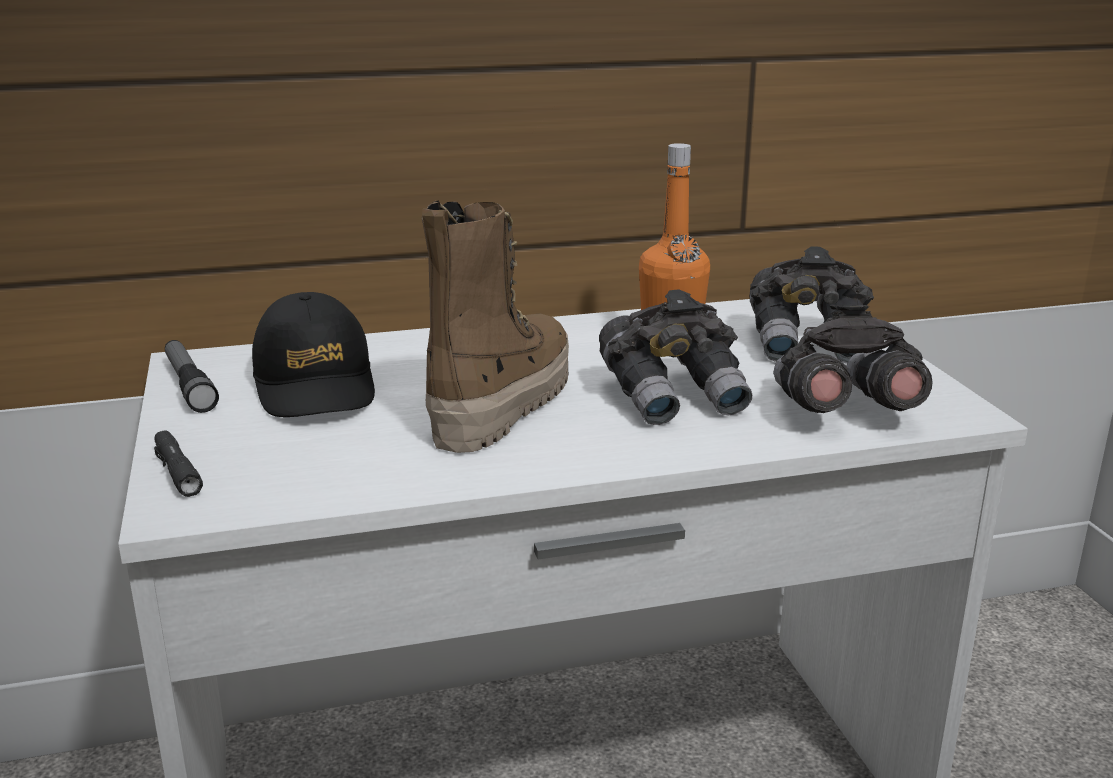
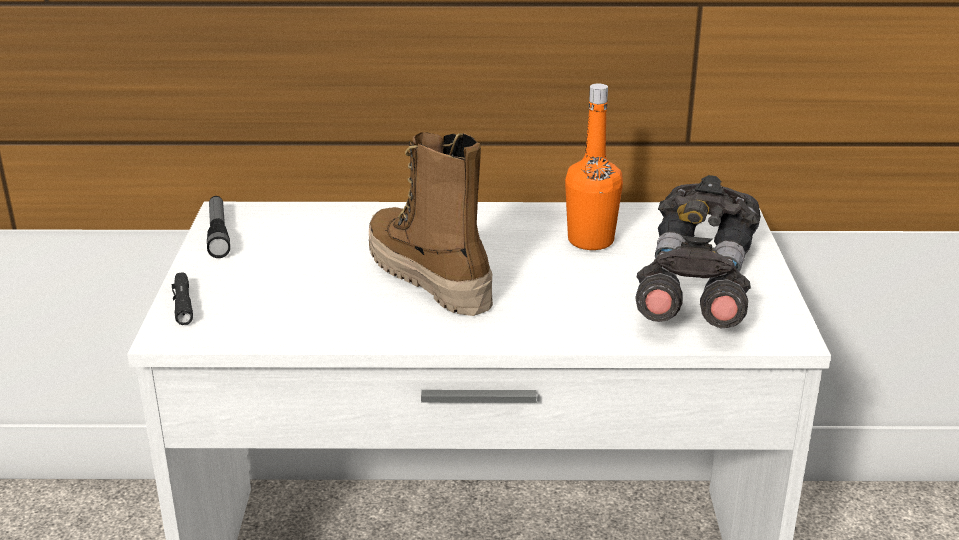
camera: 15 degrees right, 5 degrees up
(315, 384) = (305, 243): black cap -> none
(500, 404) = (428, 279): boot -> boot turned 75 degrees counterclockwise
(674, 397) = (563, 289): grey binoculars -> none

